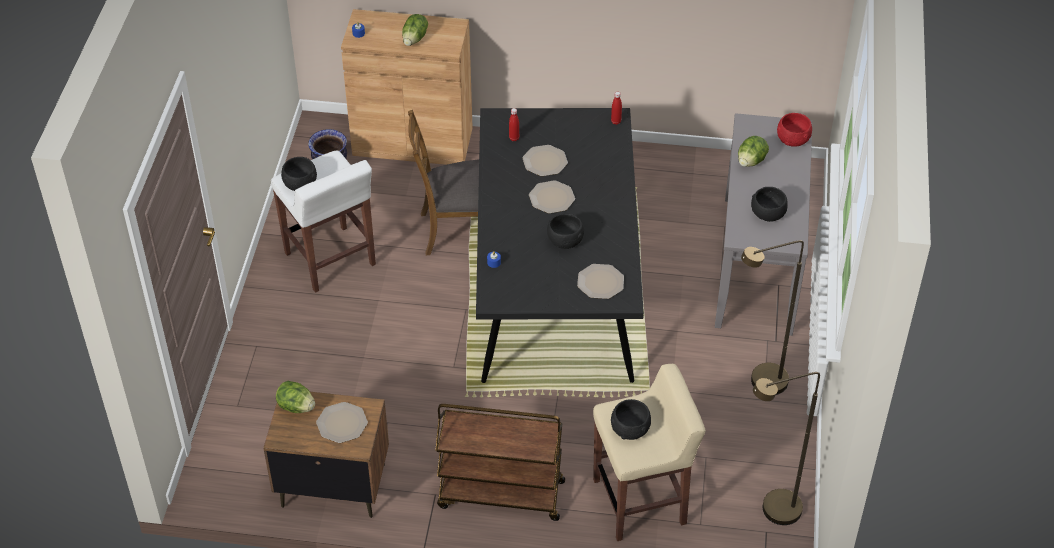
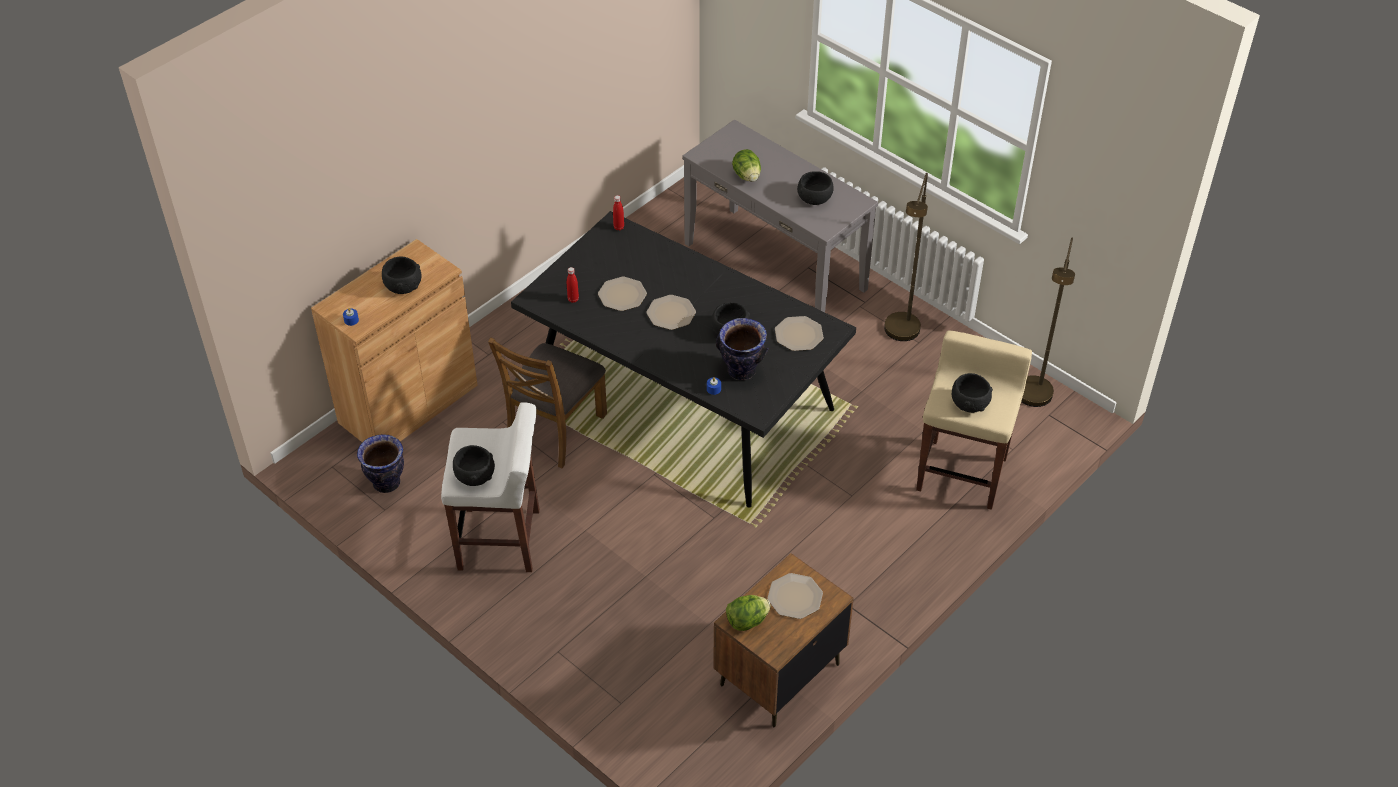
camera: 55 degrees left, 0 degrees up
(415, 38) = (403, 286): lettuce -> black bowl
(500, 495) = (884, 560): brown cart -> none
(528, 268) = (741, 371): none -> vase
(793, 139) = (746, 140): red bowl -> none

